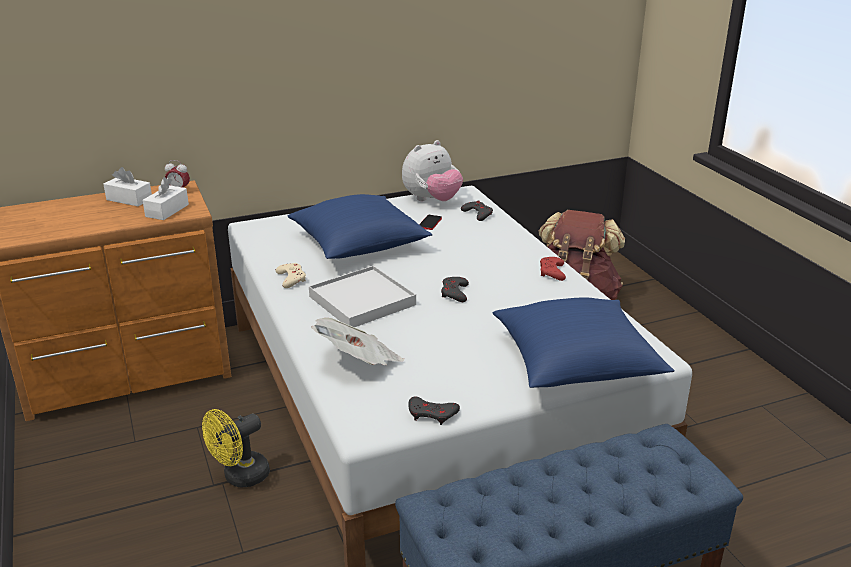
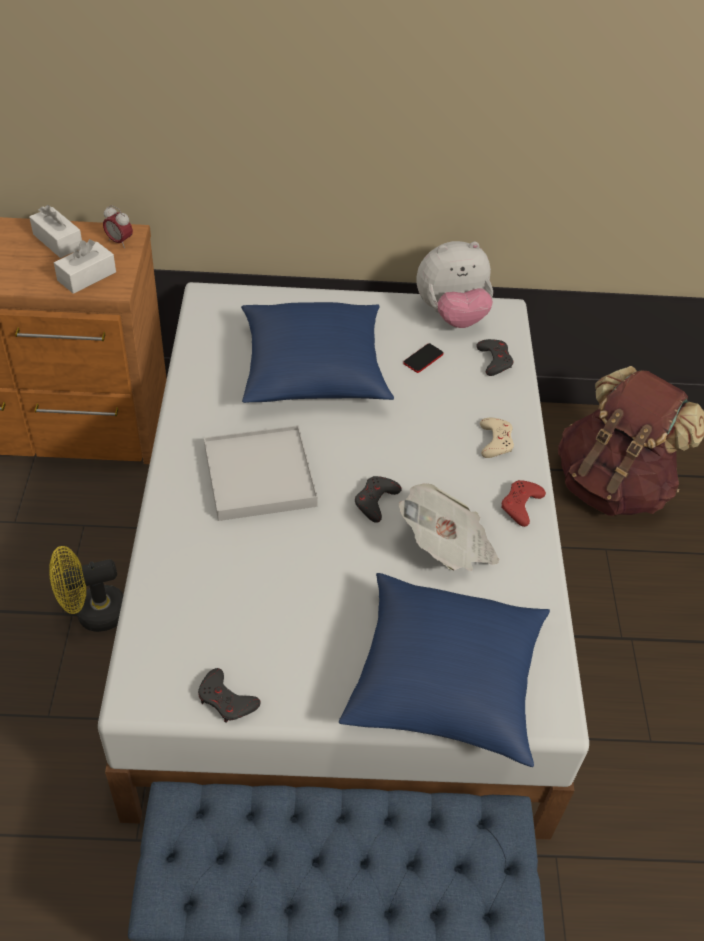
camera: 20 degrees right, 20 degrees up
(291, 278) = (202, 408): beige game controller -> beige game controller (495, 441)
(359, 362) = (197, 582): newspaper -> newspaper (447, 546)

